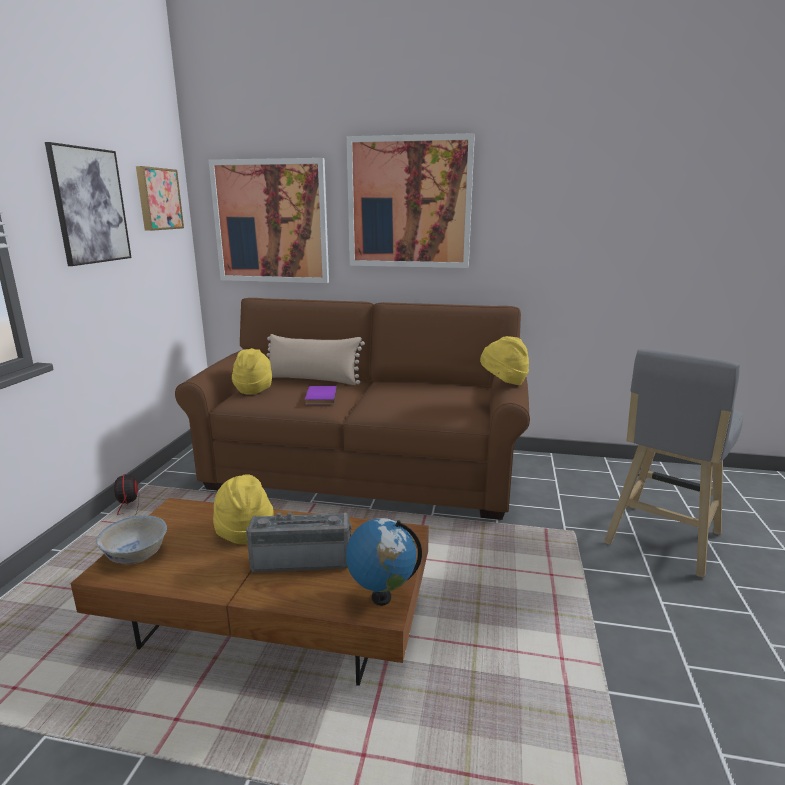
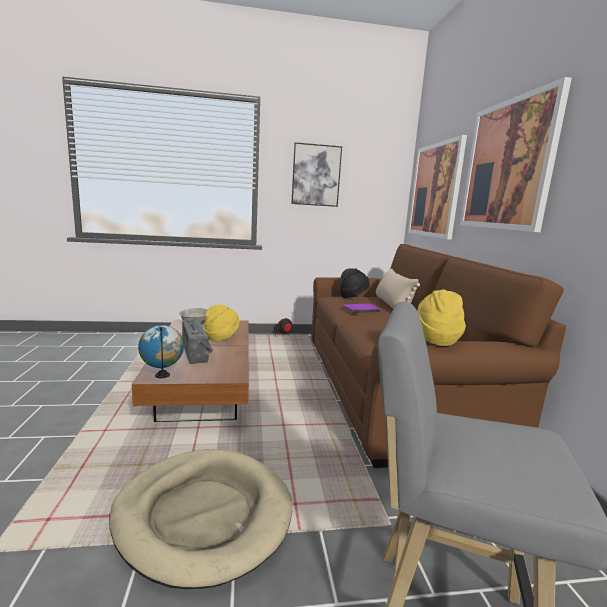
camera: 70 degrees right, 5 degrees down
(158, 199) = (376, 175): picture -> none
(254, 389) = (352, 297): yellow hat -> black hat
(566, 640) = (203, 515): none -> beige dog bed

